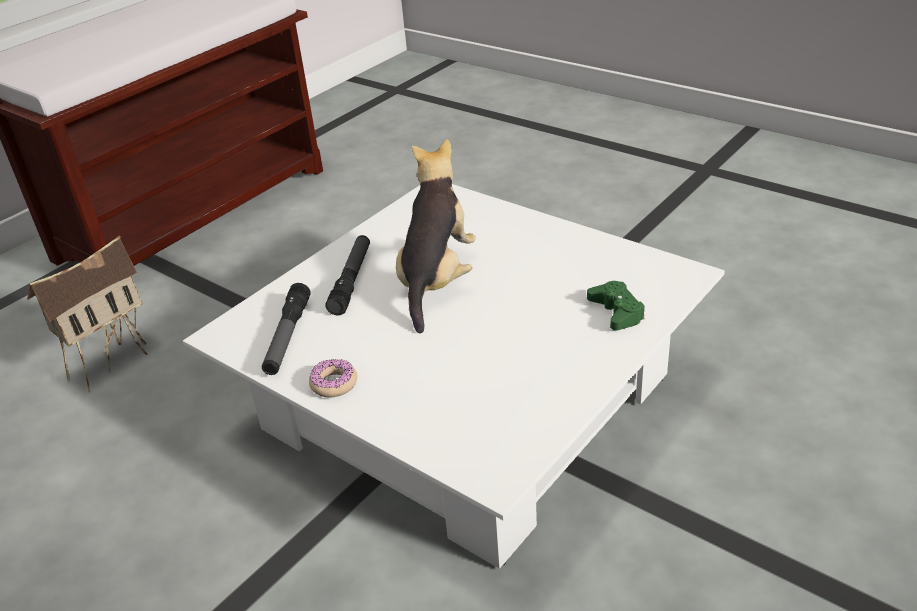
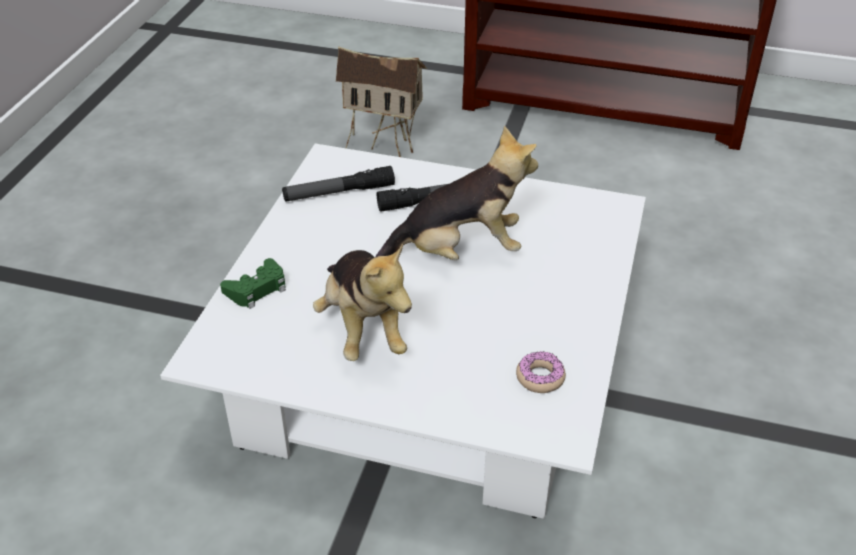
camera: 65 degrees right, 5 degrees up
(334, 384) = (288, 236): donut -> donut (540, 377)
(508, 355) = (363, 328): none -> plush toy
(616, 312) = (464, 390): green game controller -> green game controller (257, 289)

